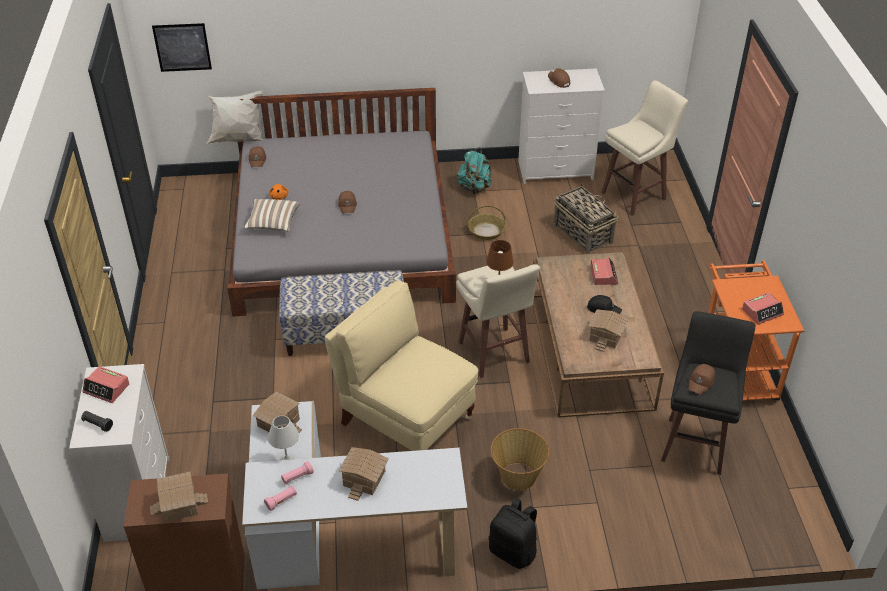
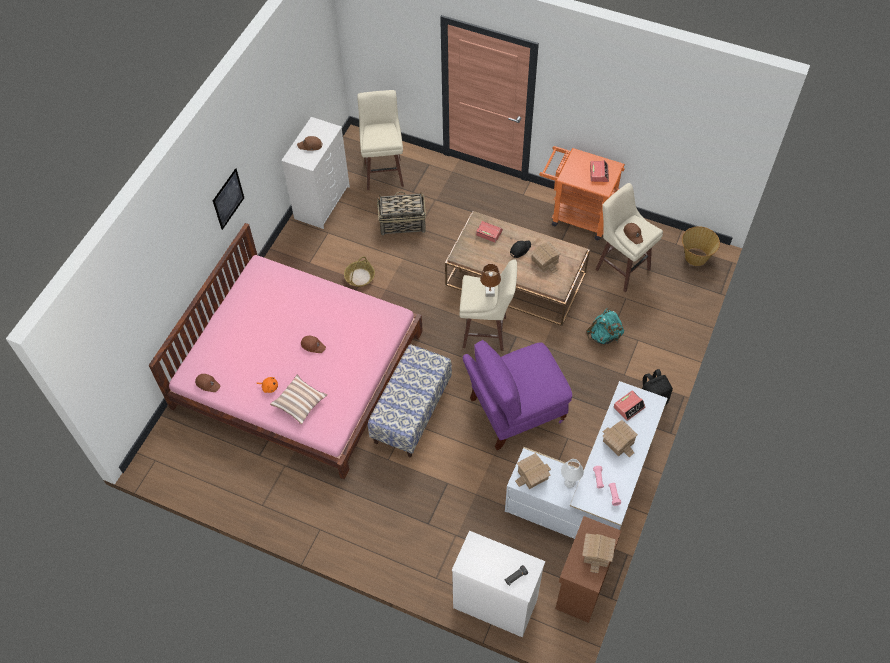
camera: 60 degrees left, 15 degrees up
(107, 388) = (482, 561): alarm clock -> alarm clock (629, 407)
(182, 47) = (108, 367): picture -> picture (228, 199)
(238, 140) = (167, 388): white pillow -> none
(342, 234) = (298, 369): grey bed -> pink bed
(405, 419) = (515, 410): beige chair -> purple chair
(474, 188) = (306, 261): turquoise backpack -> turquoise backpack (604, 336)
(517, 476) = (596, 371): basket -> basket (695, 257)
(695, 444) = (621, 268): black stool -> beige stool

